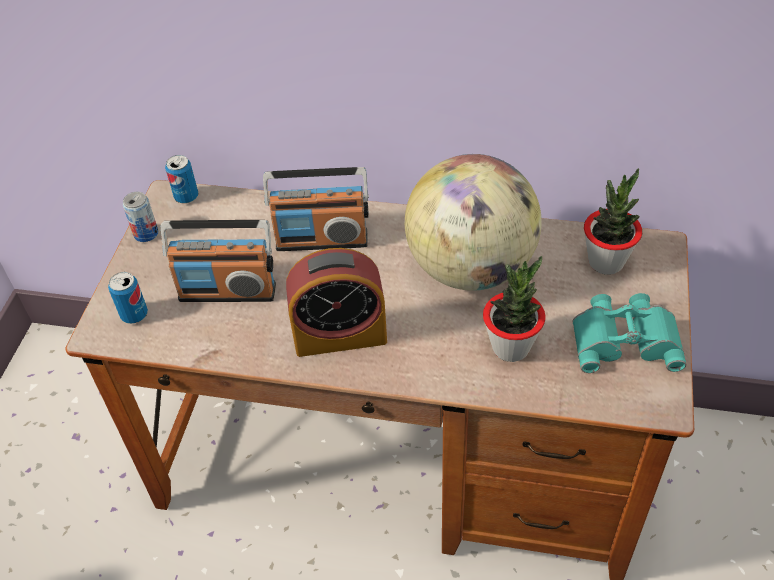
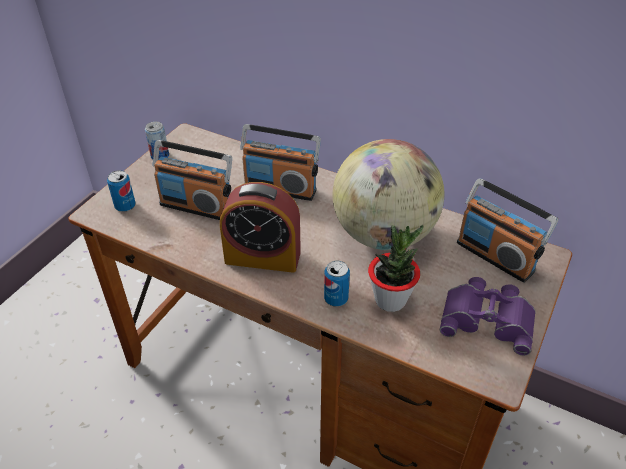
camera: 15 degrees right, 5 degrees down
(186, 197) = (199, 138): can -> can (336, 299)
(606, 262) = (495, 256): potted plant -> radio
(625, 338) = (488, 318): turquoise binoculars -> purple binoculars

